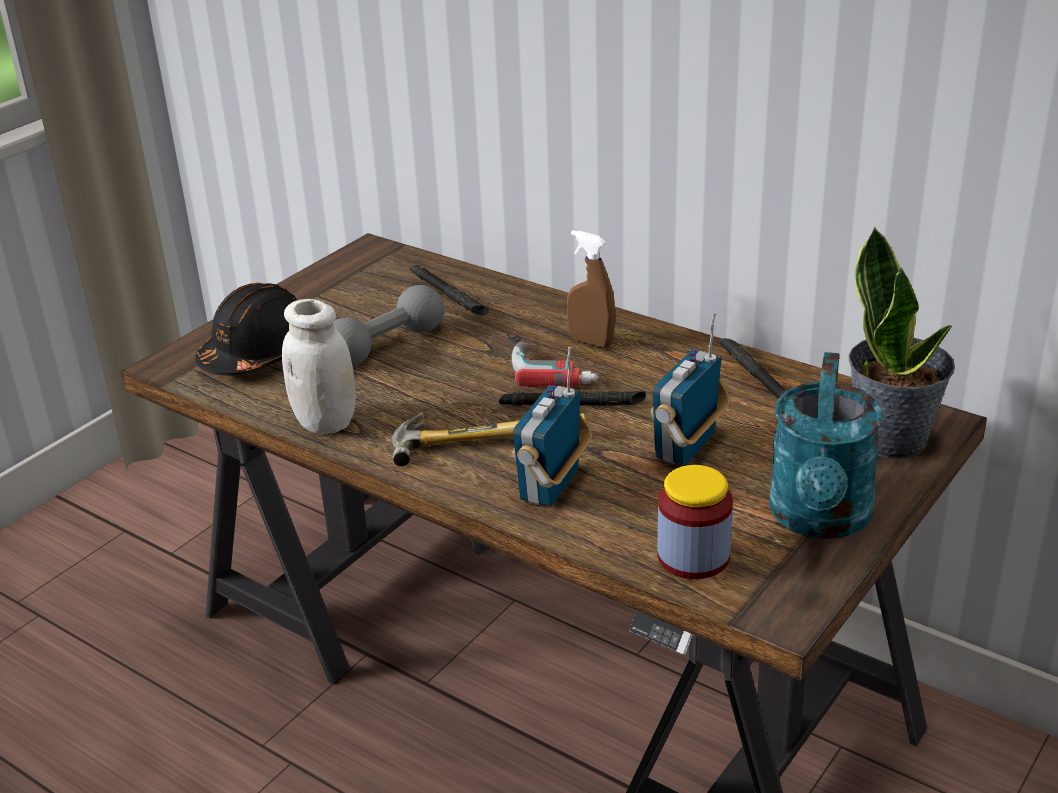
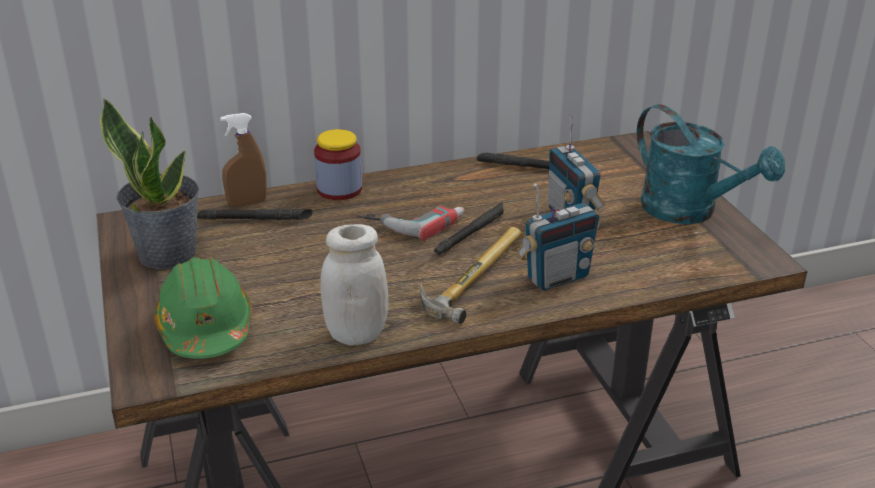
camera: 55 degrees left, 0 degrees up
(259, 354) = (205, 328): black hard hat -> green hard hat
(386, 346) = (287, 269): grey dumbbell -> none
(551, 486) = (557, 277): radio -> radio turned 90 degrees counterclockwise
(591, 342) = (405, 196): brown spray bottle -> brown spray bottle (247, 203)
(693, 556) = (685, 262): jar -> jar (339, 189)
(891, 438) = (636, 160): potted plant -> potted plant (168, 253)

